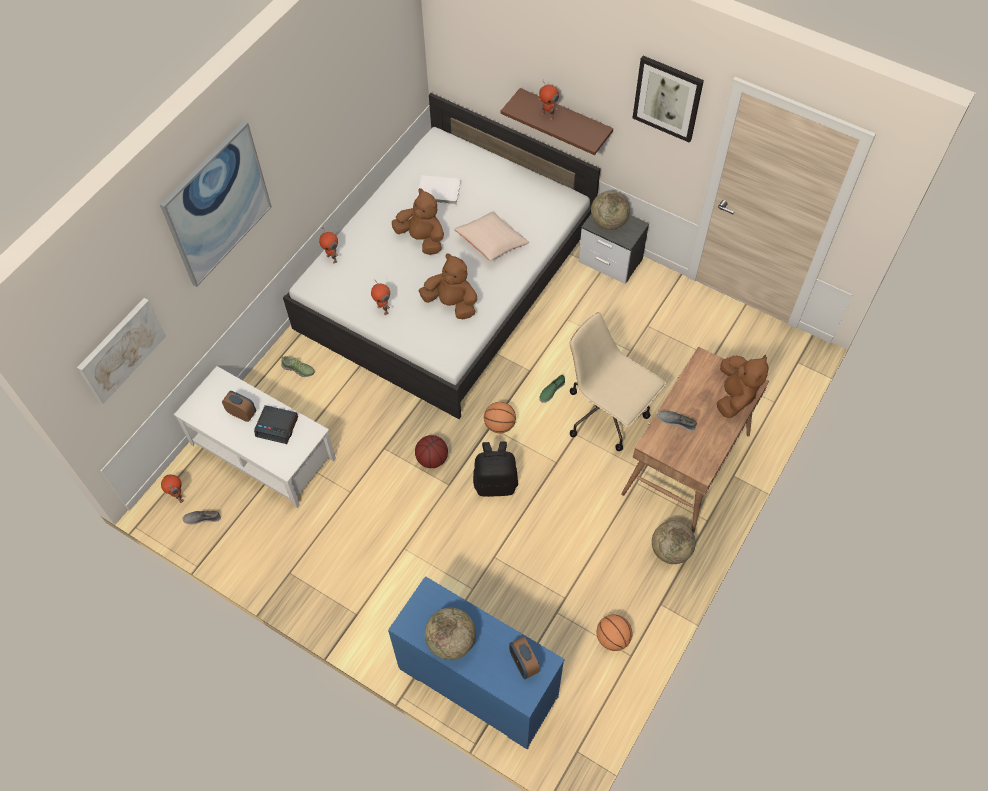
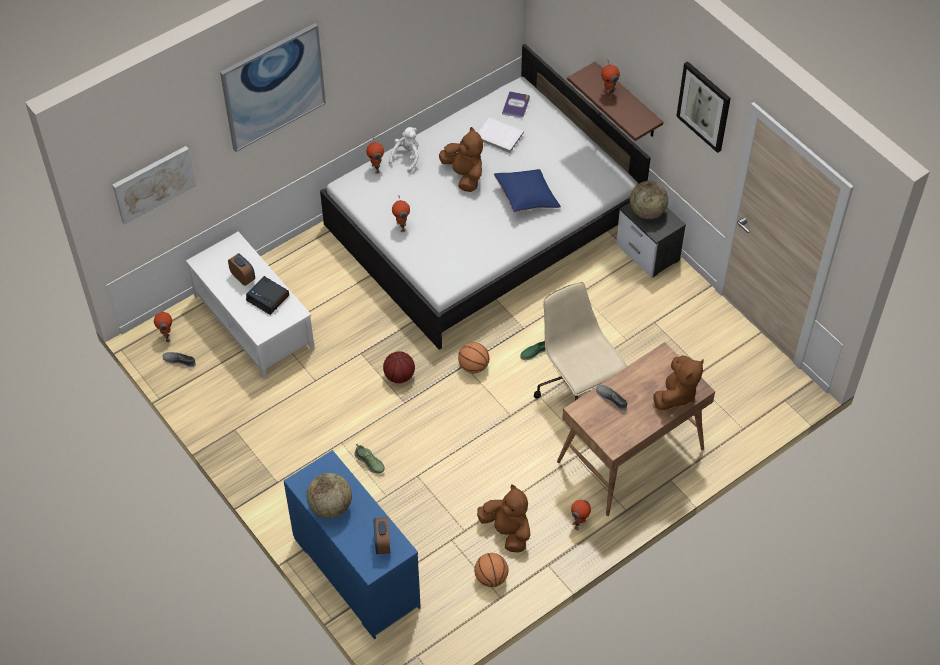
camera: 20 degrees right, 5 degrees down
(298, 369) = (314, 261): shoe -> shoe (370, 462)
(358, 238) = (407, 157): none -> white plush toy
(441, 155) = (516, 105): none -> book
(451, 303) = (465, 240): brown plush toy -> brown plush toy (507, 531)
(491, 243) = (526, 197): beige pillow -> blue pillow
(495, 483) = (447, 415): black backpack -> none
(670, 550) = (579, 523): globe -> toy robot

